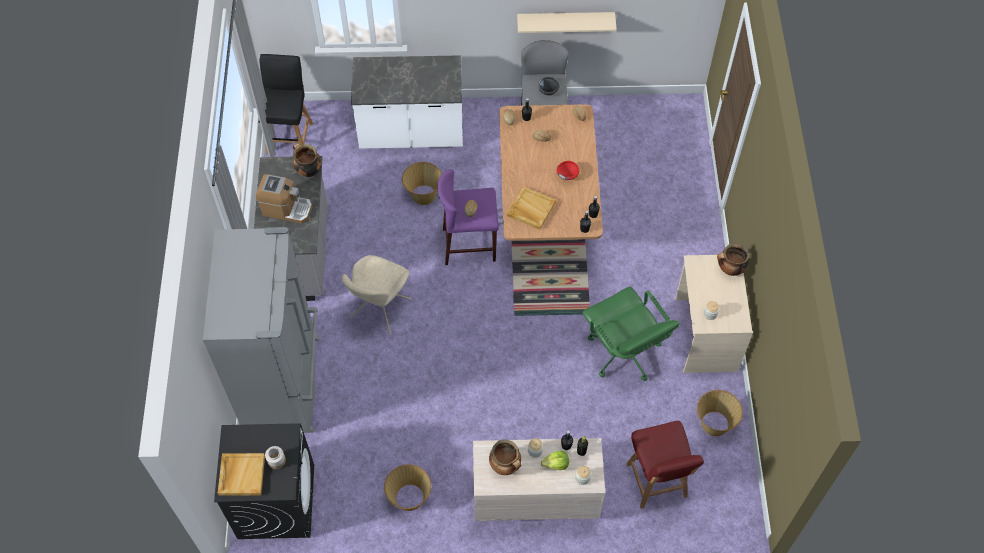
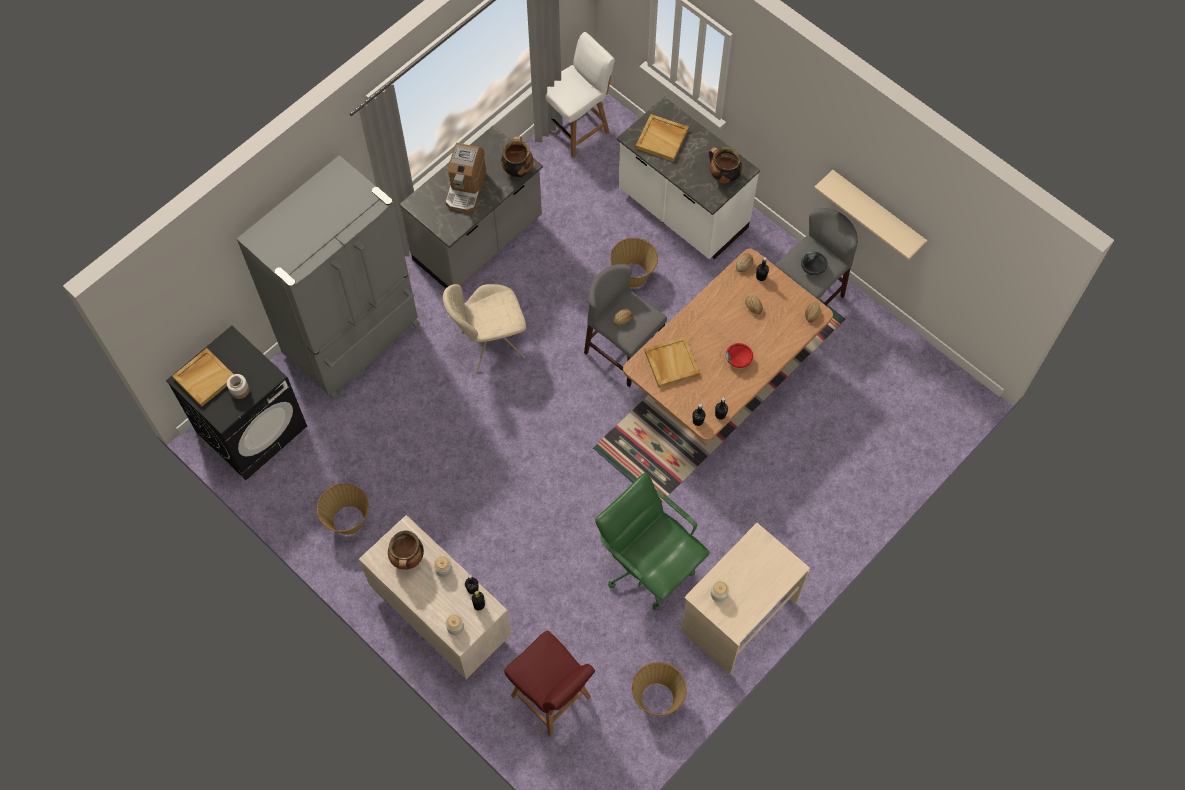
camera: 45 degrees right, 5 degrees up
(286, 209) = (466, 188): coffee machine -> coffee machine turned 45 degrees clockwise
(289, 137) = (577, 129): black chair -> white chair
(381, 82) = (662, 139): none -> beige tray
(469, 245) = (622, 353): purple stool -> grey stool
(556, 464) = (447, 596): lettuce -> none
(623, 353) = (648, 565): green office chair -> green office chair turned 120 degrees clockwise
(656, 482) = (552, 698): red chair -> red chair turned 75 degrees counterclockwise
(730, 270) = (783, 572): cooking pot -> cooking pot (723, 176)

